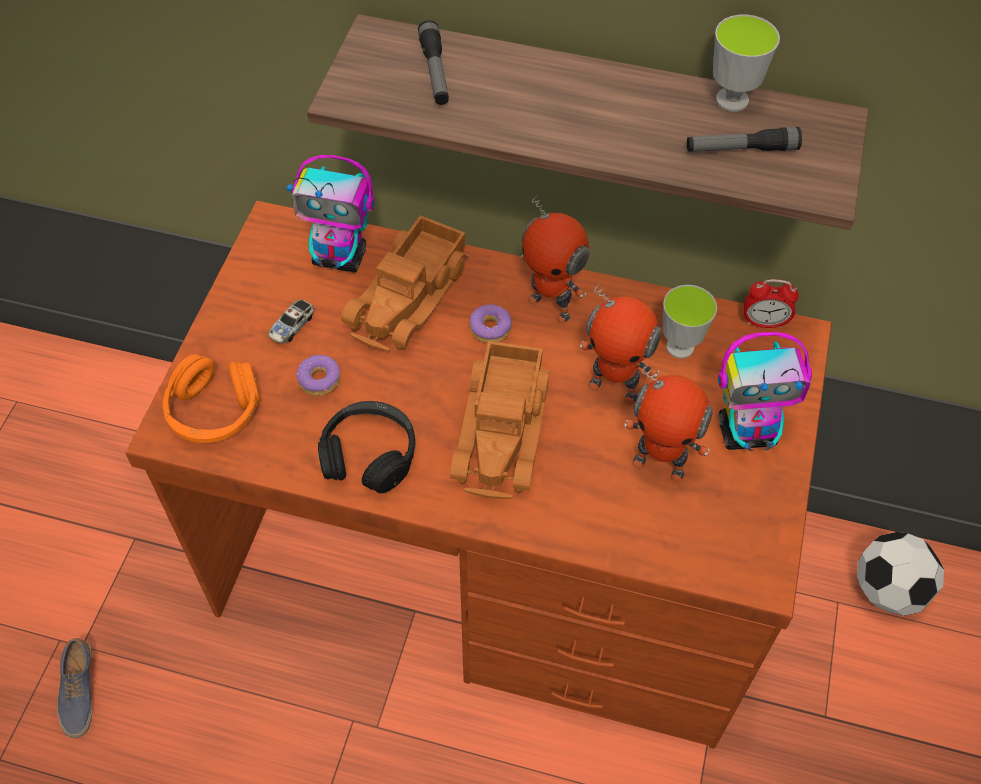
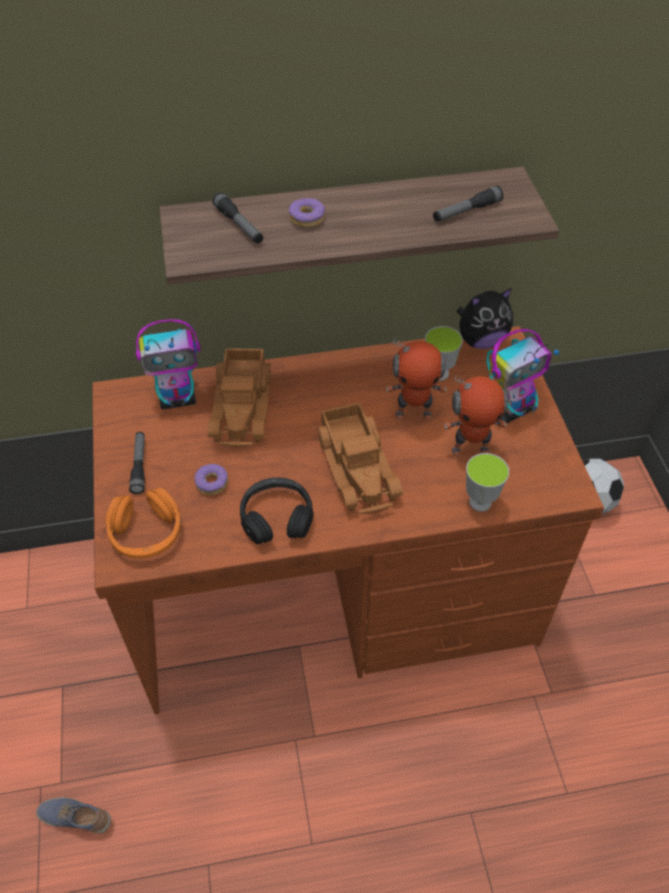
camera: 25 degrees left, 5 degrees down
(78, 692) = (76, 817): shoe -> shoe turned 135 degrees clockwise
(251, 325) = (139, 466): none -> flashlight
(292, 326) = (170, 455): toy car -> none
(490, 328) = (310, 406): donut -> donut (307, 218)
(551, 306) = (342, 378): toy robot -> none
(732, 100) = (441, 185): cup -> cup (480, 502)
(764, 322) = (481, 340): alarm clock -> plush toy

